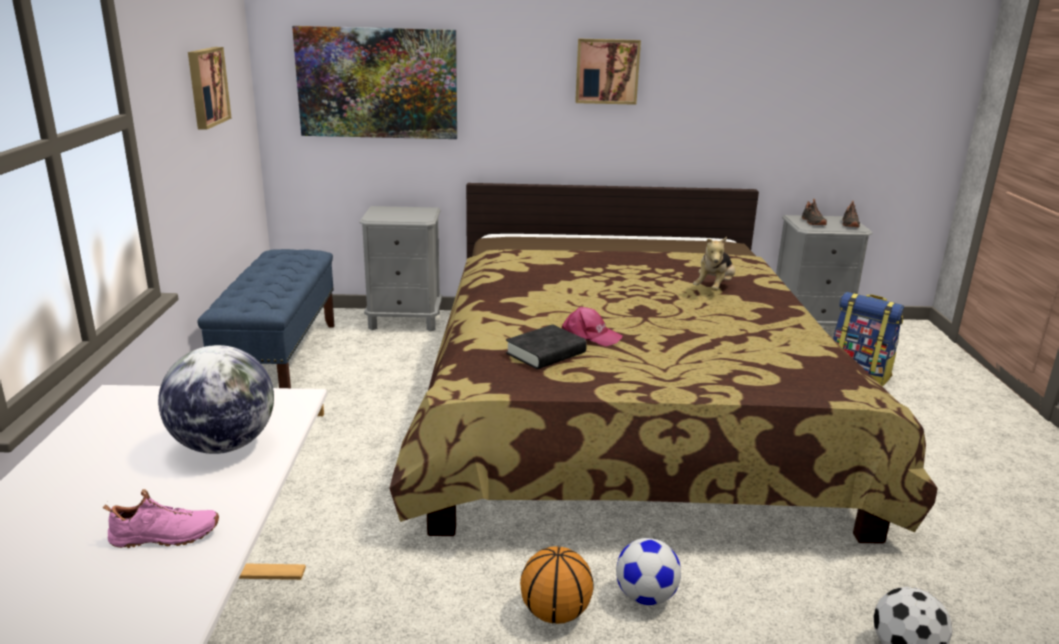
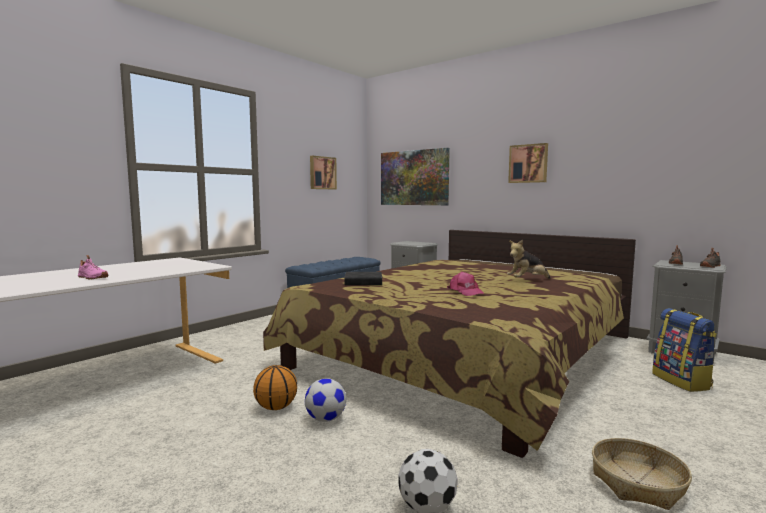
camera: 40 degrees right, 15 degrees down
(223, 445) = (163, 269): globe -> none
(589, 336) = (401, 282): pink cap -> pink cap (466, 292)
(981, 524) = (638, 483): none -> basket

